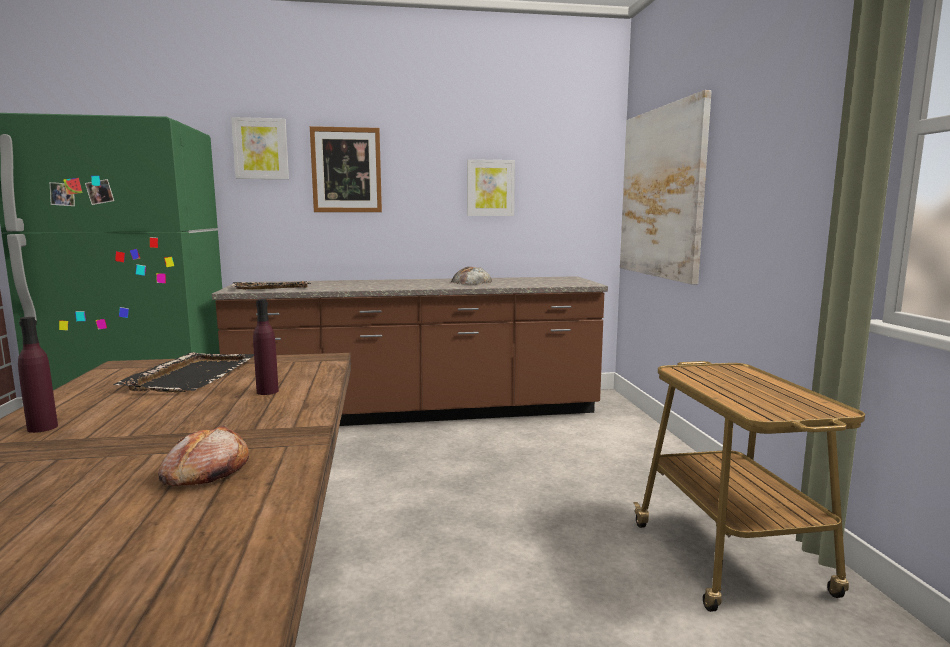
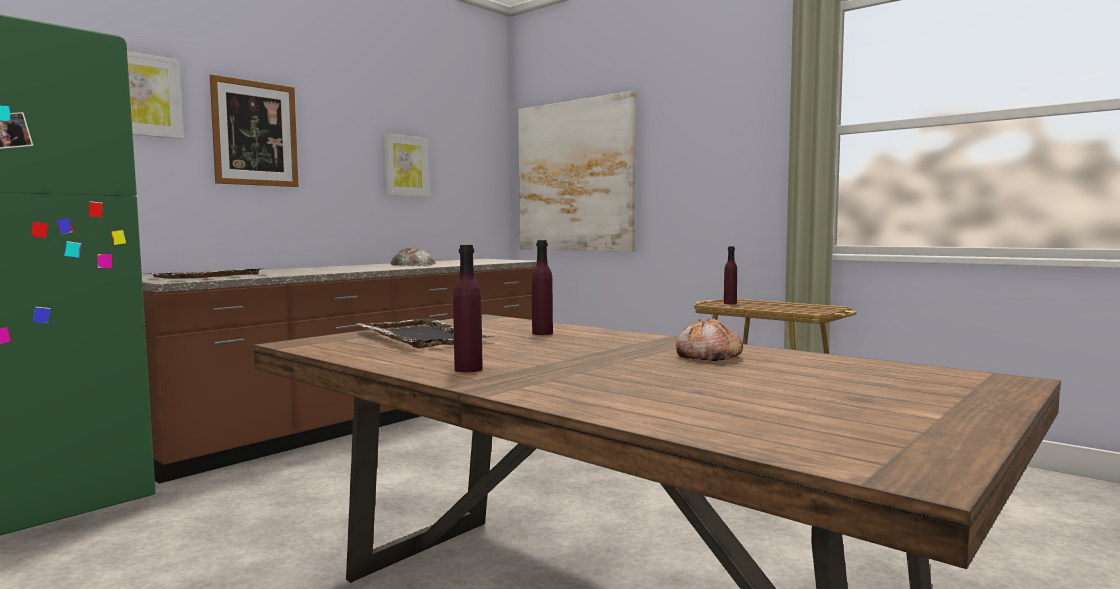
camera: 40 degrees left, 5 degrees down
(715, 372) = (730, 303): none -> purple bottle

